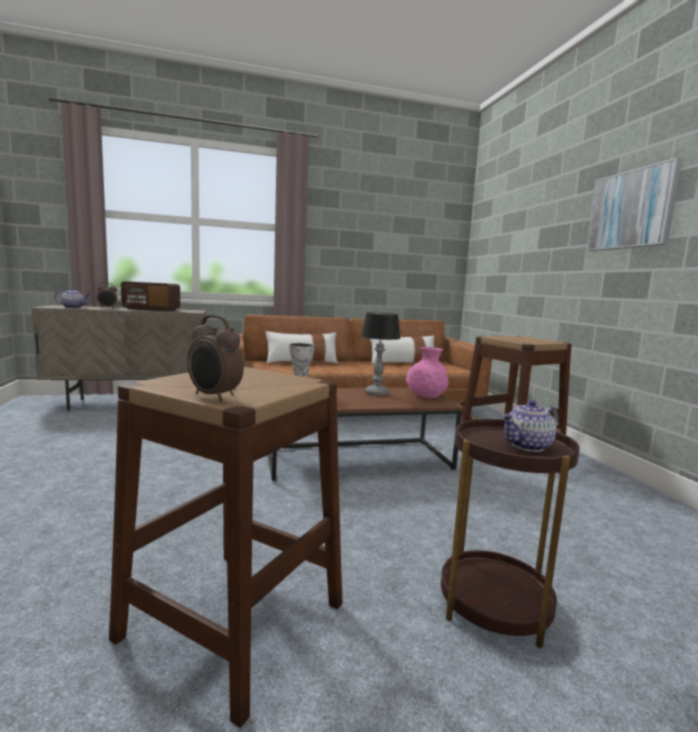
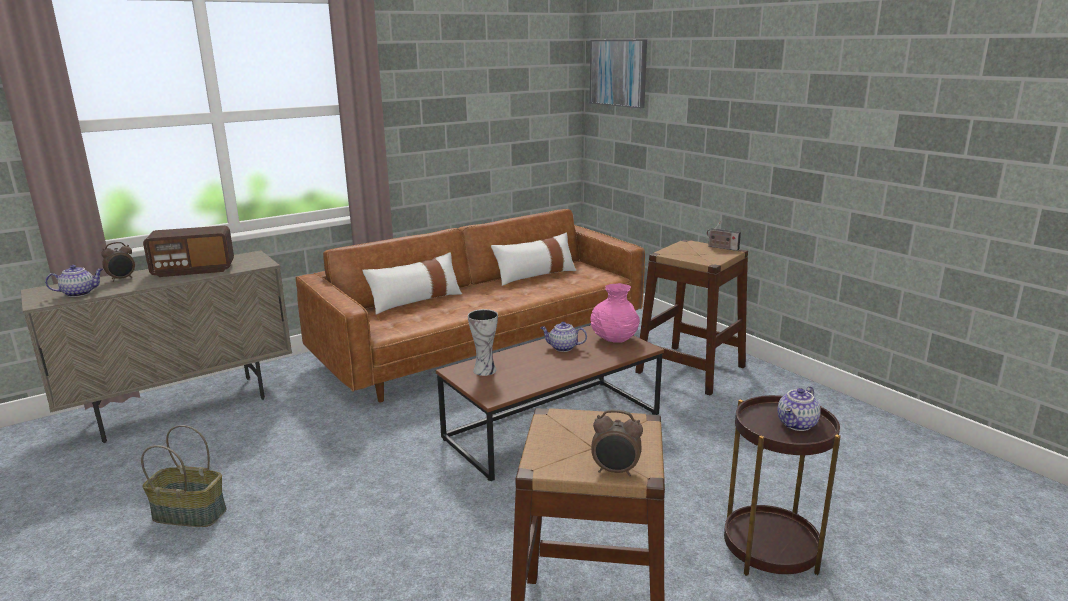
camera: 20 degrees left, 10 degrees up
(59, 452) = (190, 513): none -> basket
(376, 393) = (562, 348): table lamp -> teapot
(547, 340) = (721, 248): none -> radio
(631, 209) = (800, 104): picture -> picture (618, 73)

